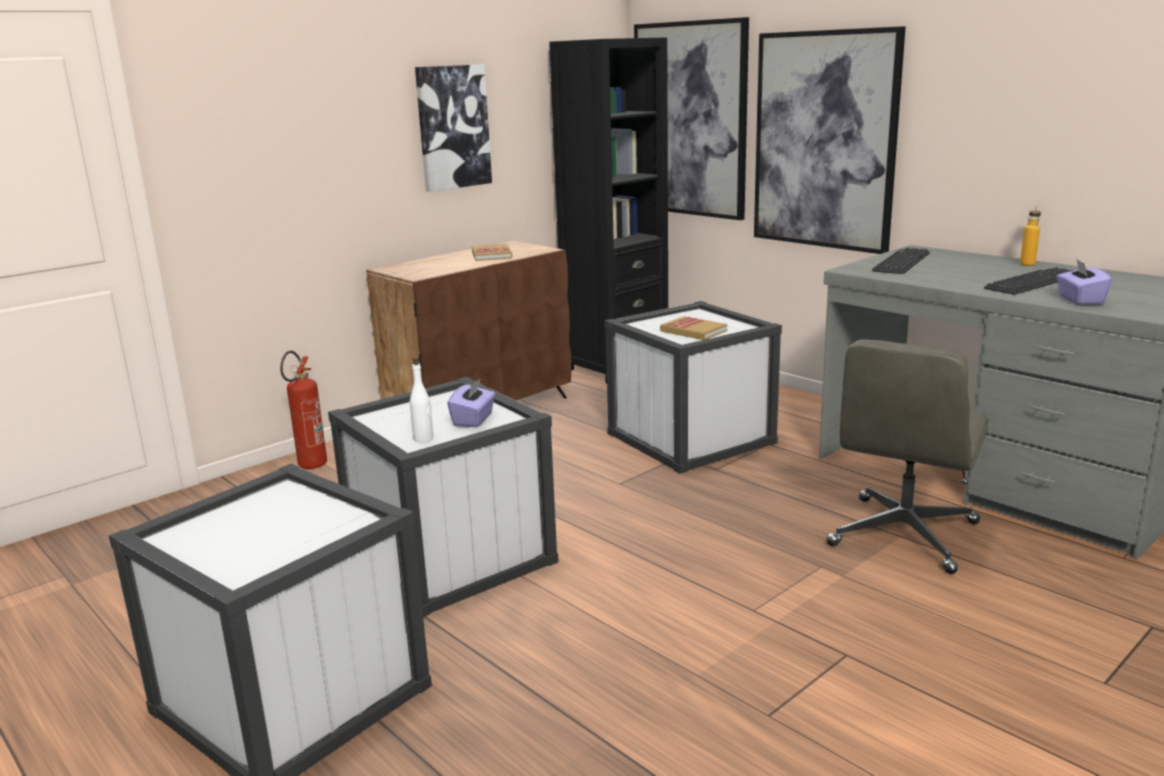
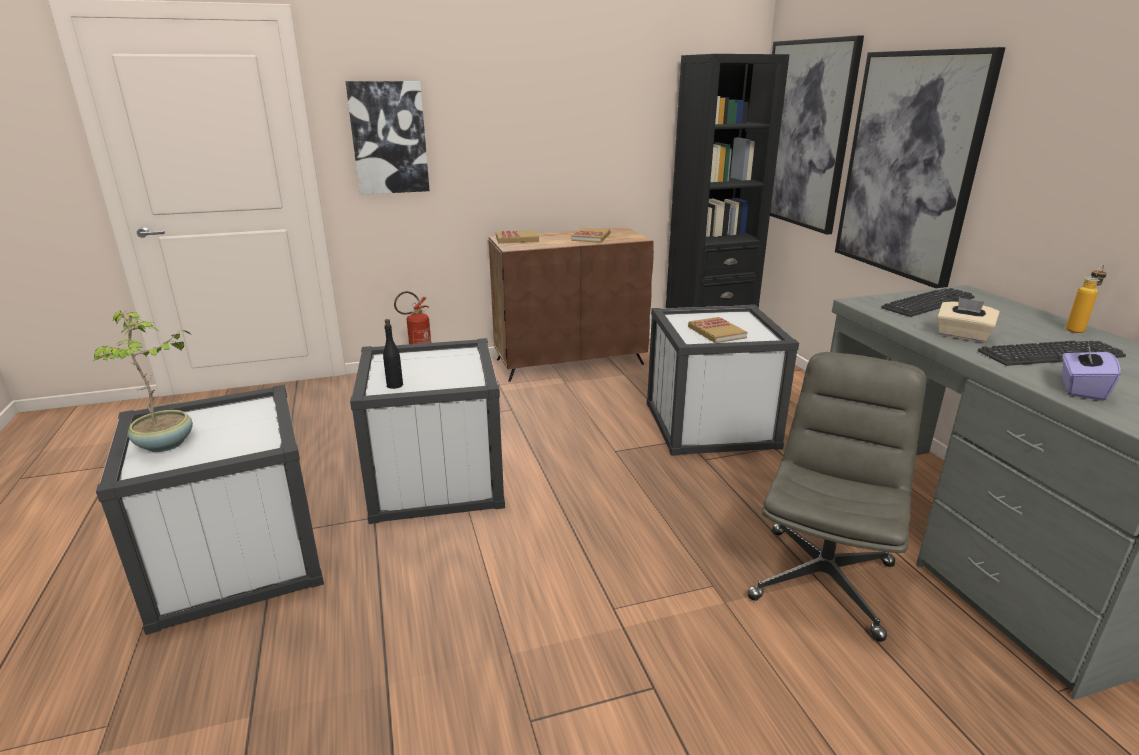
camera: 25 degrees right, 5 degrees up
(228, 549) = (166, 444): none -> potted plant
(408, 267) = (517, 239): none -> book
(423, 438) = (395, 385): white bottle -> black bottle
(452, 127) = (578, 126): picture -> picture (389, 138)
(473, 419) = (448, 377): purple tissue box -> none
(903, 535) = (822, 579): grey office chair -> grey office chair turned 150 degrees clockwise
(959, 280) = (962, 336): none -> beige tissue box

